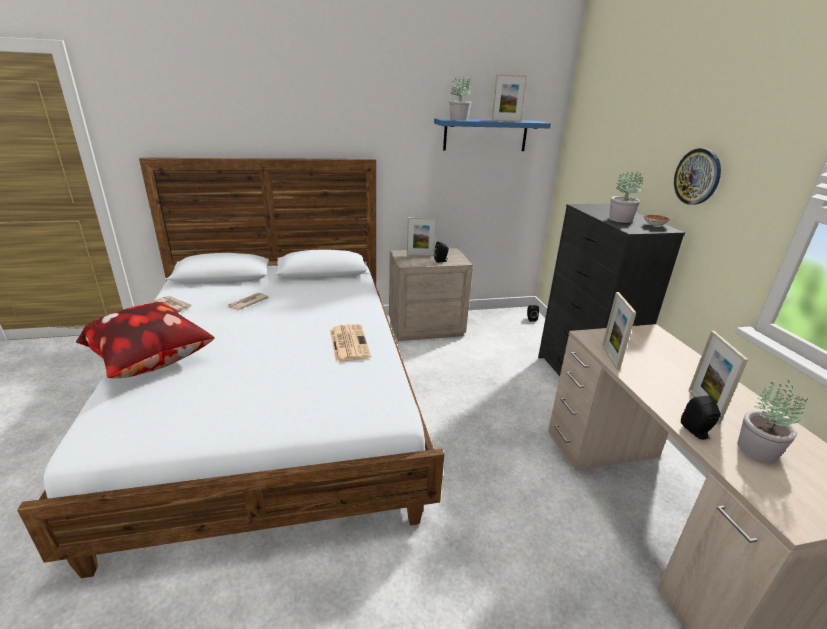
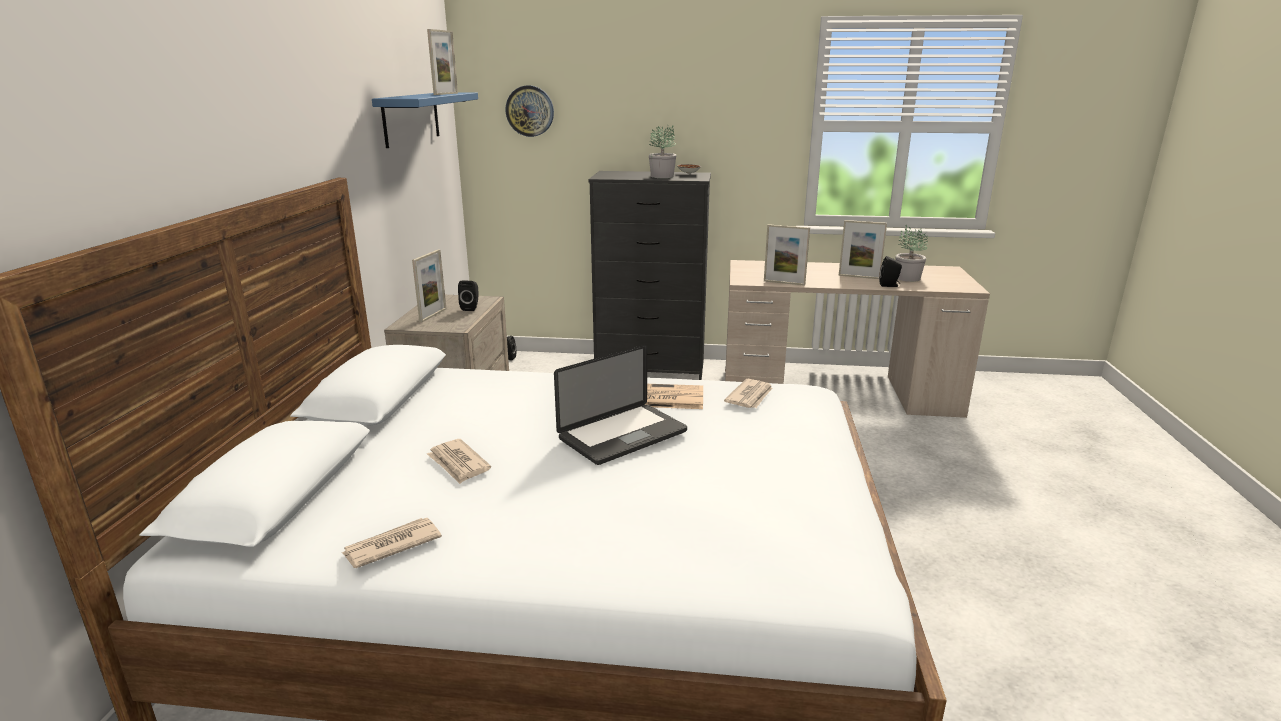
camera: 70 degrees left, 5 degrees down
(154, 363) = (644, 549): pillow -> none
(285, 339) = (623, 435): none -> laptop
(366, 379) = (750, 396): none -> newspaper
(459, 119) = (410, 96): potted plant -> none
(697, 176) = (704, 120): wall clock -> wall clock (530, 111)

